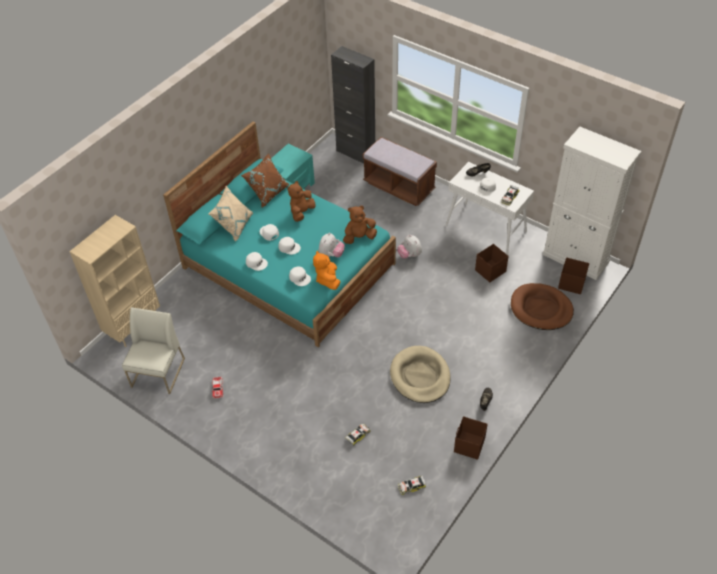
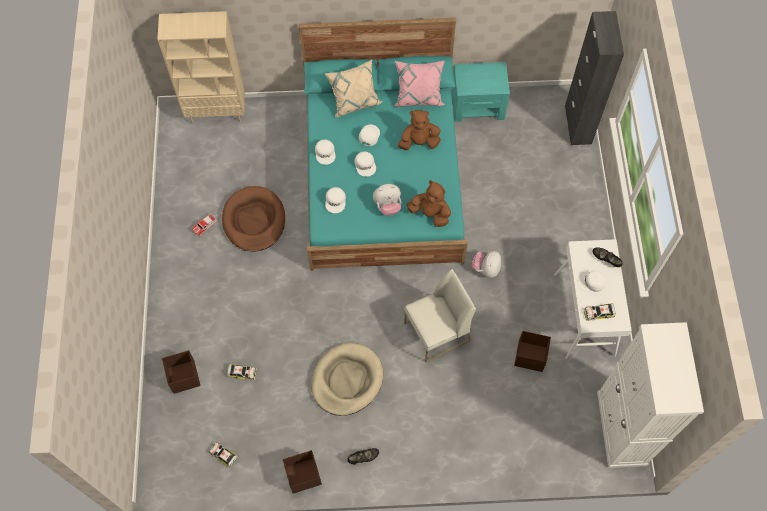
camera: 50 degrees right, 15 degrees up
(158, 373) = (185, 169): white chair -> white chair (436, 332)
(268, 192) = (419, 96): brown pillow -> pink pillow
(327, 279) = (354, 225): orange plush toy -> none
(399, 187) = (568, 195): brown bench -> none
(541, 309) = (521, 437): brown dog bed -> brown dog bed (254, 220)
(571, 283) = (581, 445): brown storage box -> brown storage box (184, 376)

